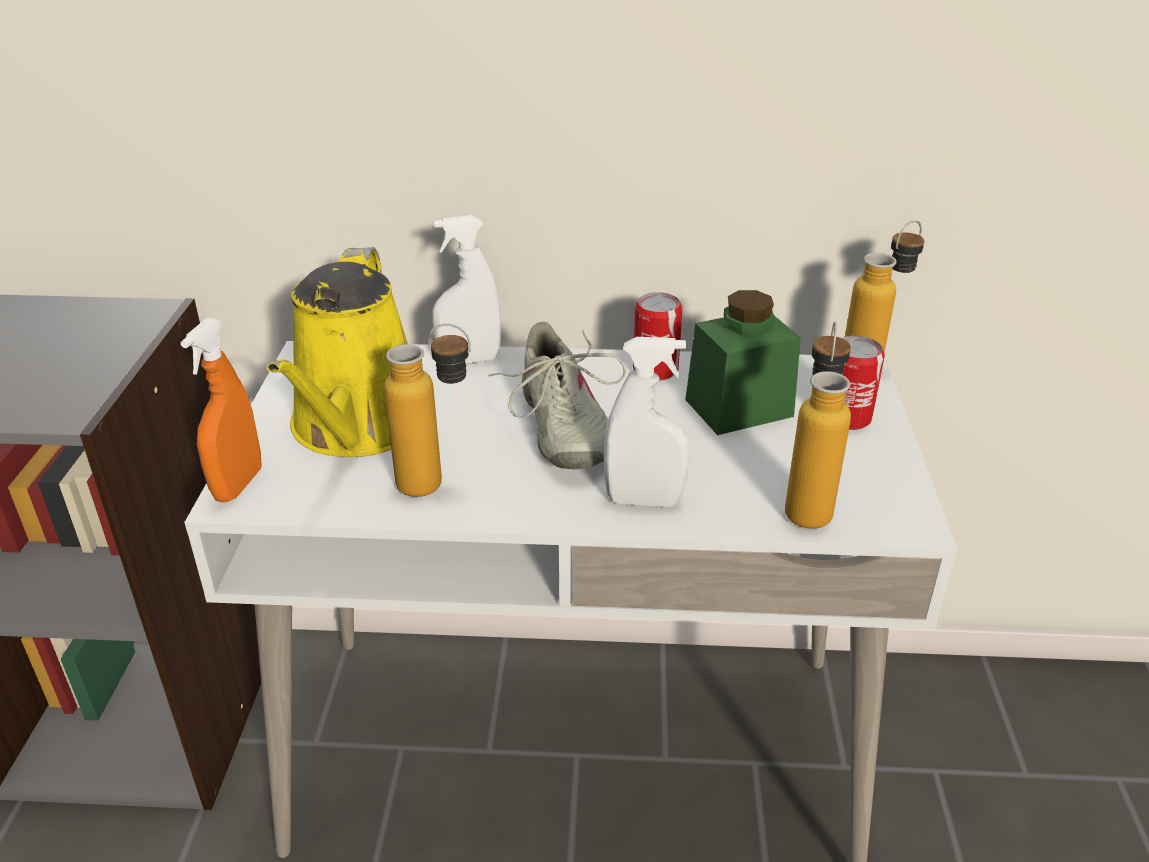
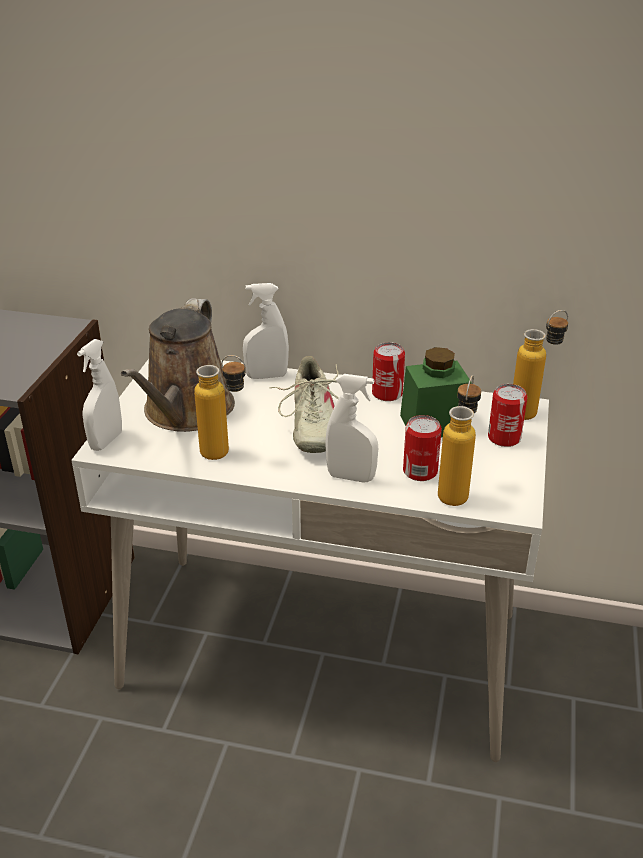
camera: 10 degrees right, 0 degrees up
(238, 485) = (106, 441): orange spray bottle -> white spray bottle
(358, 426) = (185, 412): yellow watering can -> brown watering can
(744, 480) = (420, 471): none -> can

